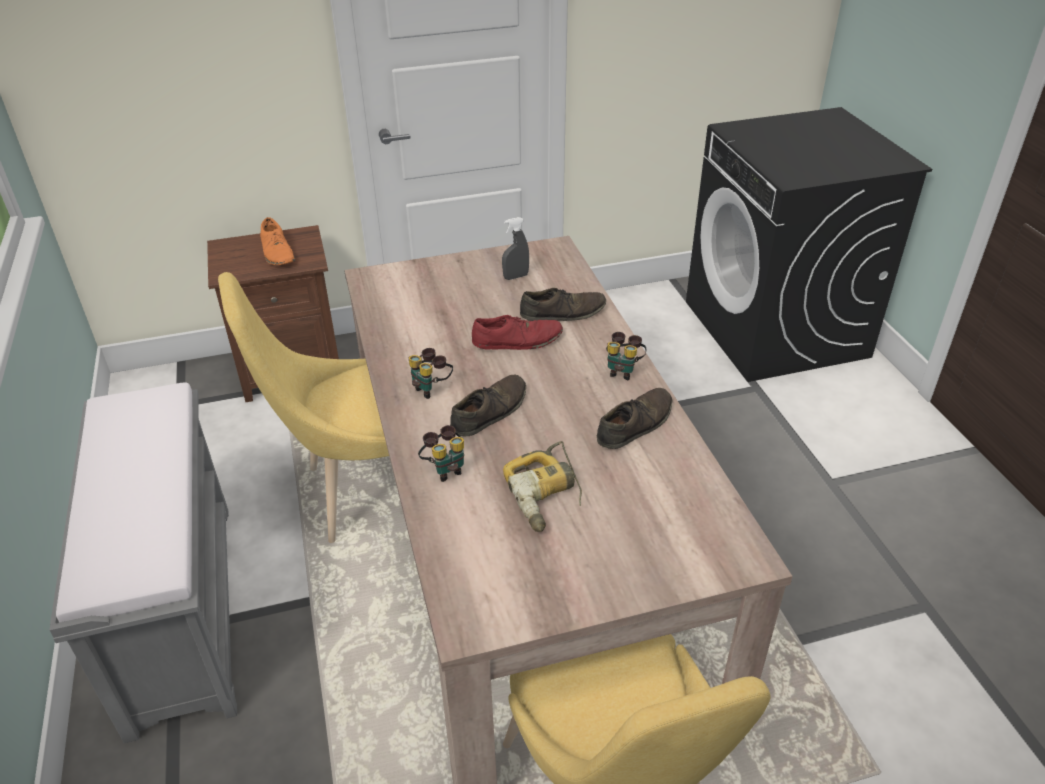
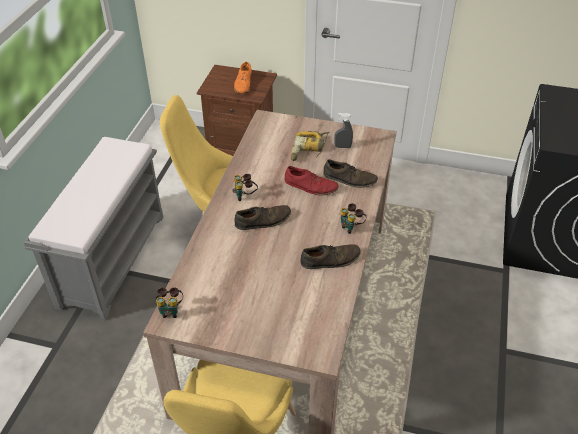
camera: 30 degrees right, 5 degrees up
(445, 469) = (217, 242): binoculars -> binoculars (170, 310)
(546, 494) = (253, 277): power drill -> power drill (309, 150)

